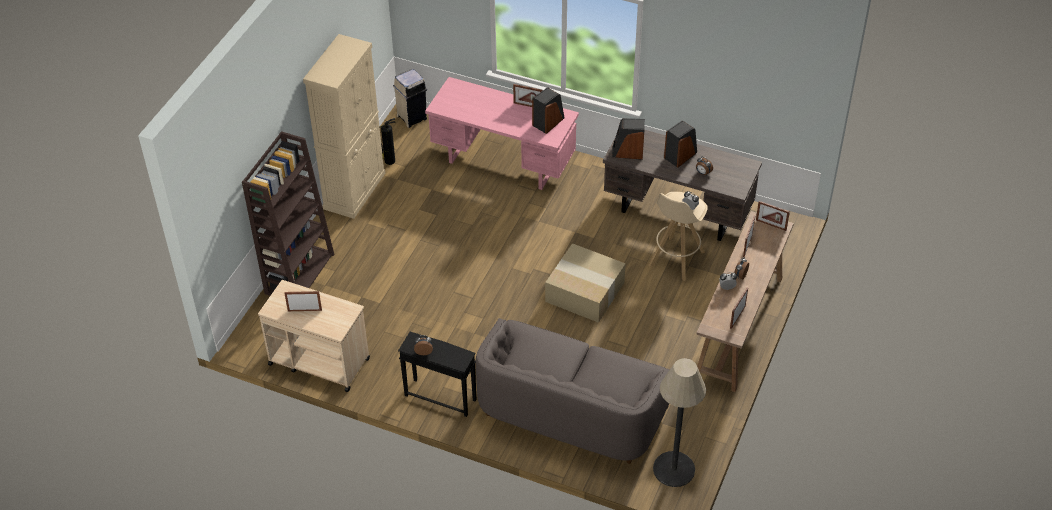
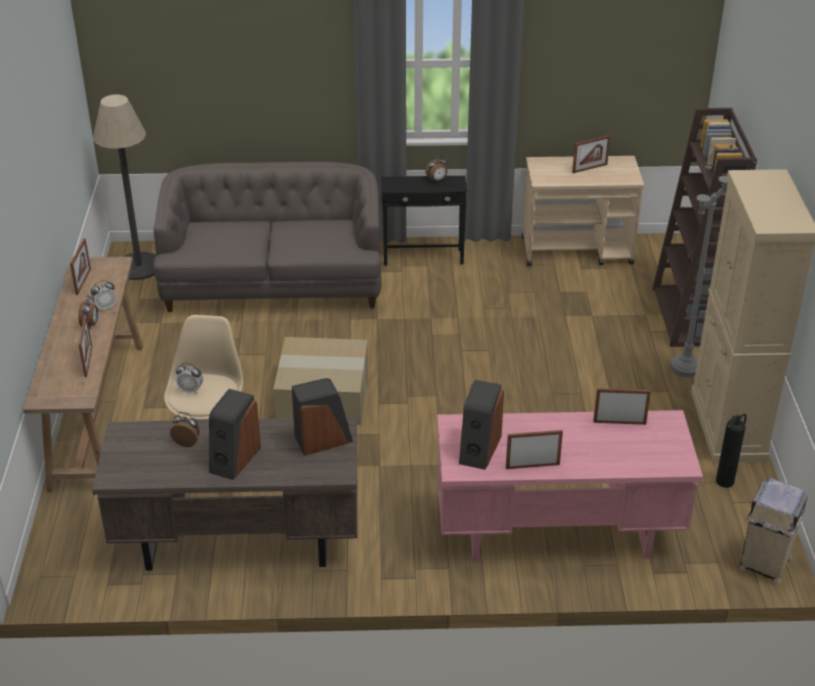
camera: 155 degrees right, 10 degrees down
(340, 236) = (685, 368): none -> grey floor lamp
(771, 225) = (58, 396): picture frame -> picture frame (619, 422)

